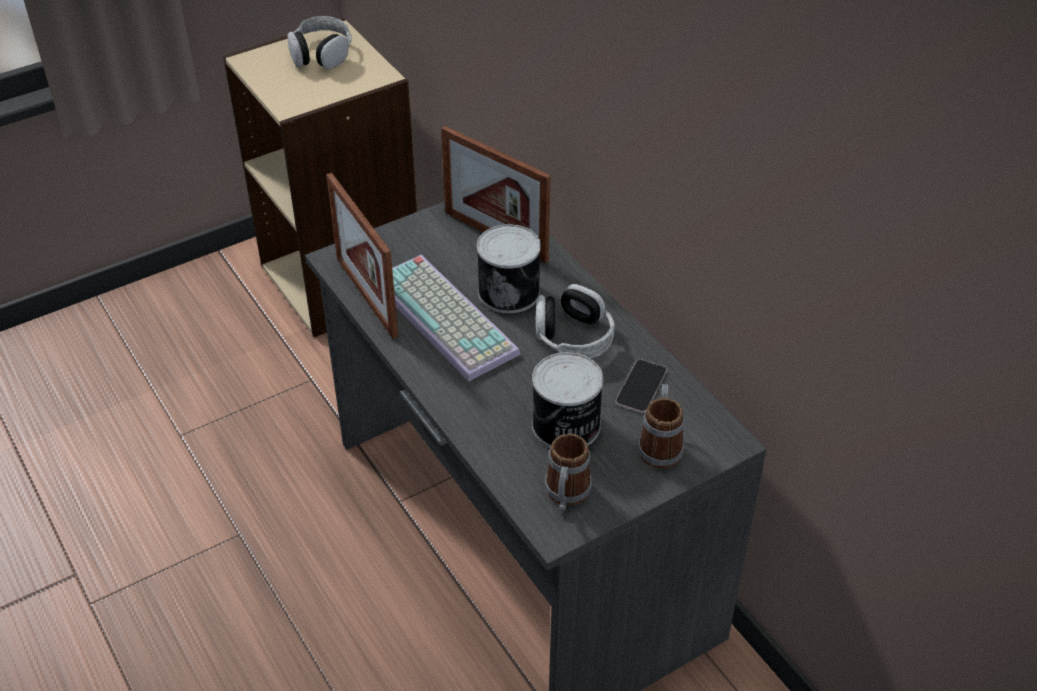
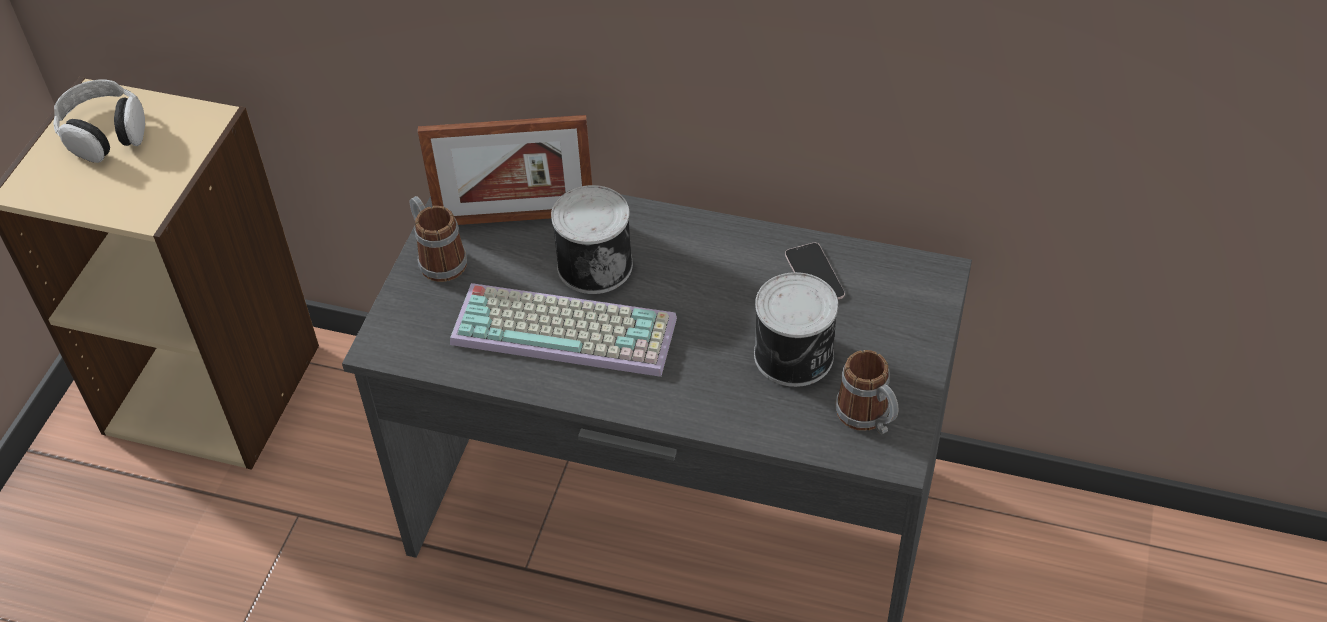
camera: 40 degrees left, 5 degrees up
(366, 297) = (462, 362): picture frame -> none
(573, 336) = (703, 268): headphones -> none
(660, 444) = (888, 315): mug -> mug (437, 258)

